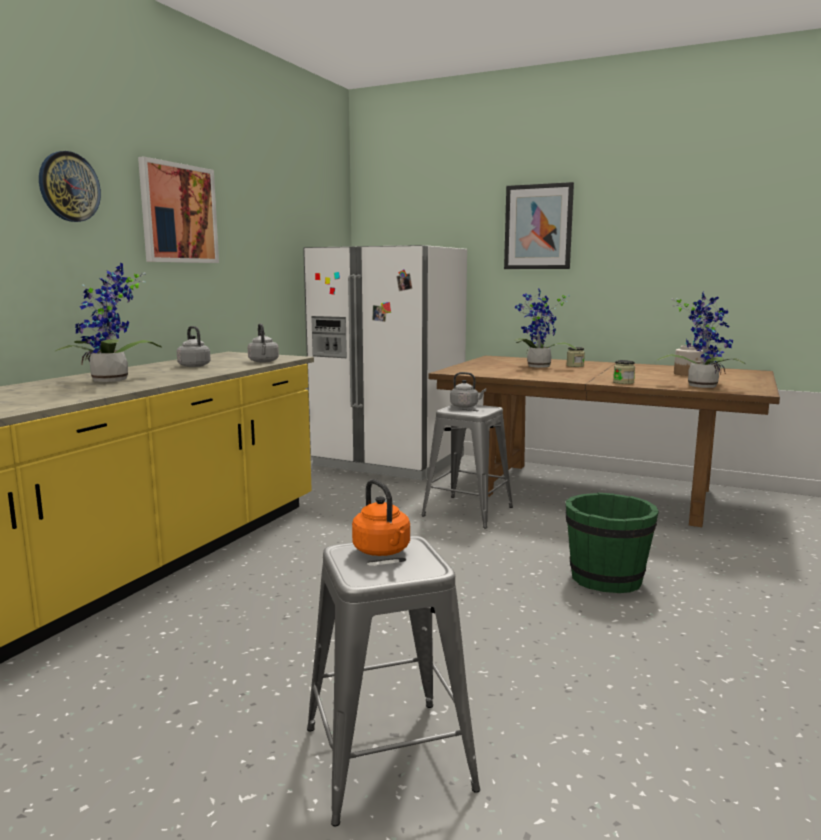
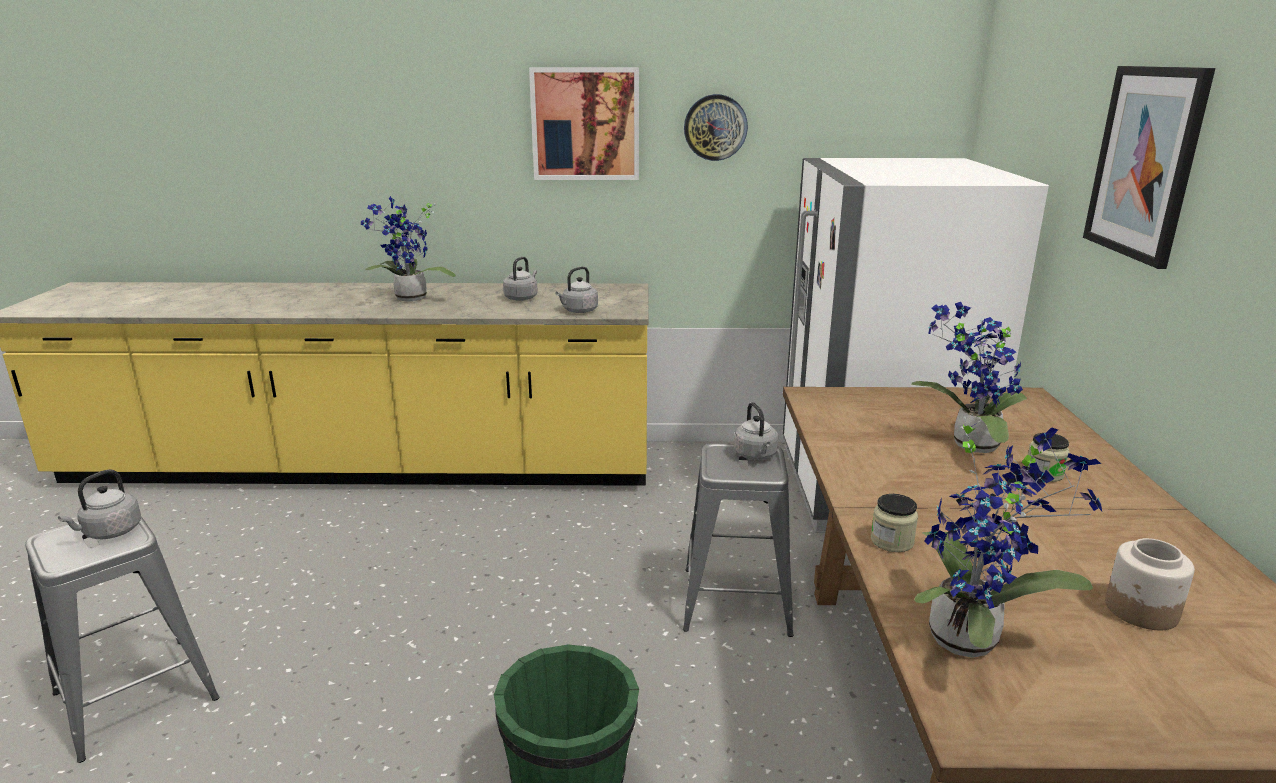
camera: 65 degrees right, 10 degrees up
(69, 187) = (444, 109): wall clock -> wall clock (715, 127)
(383, 551) = (110, 532): orange kettle -> grey kettle

